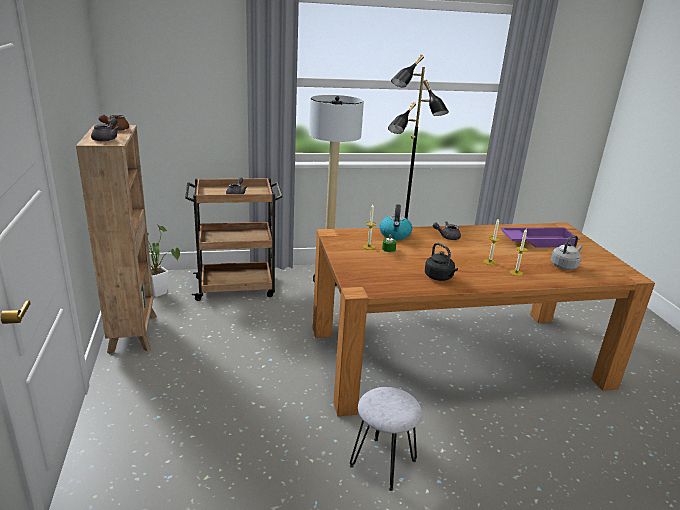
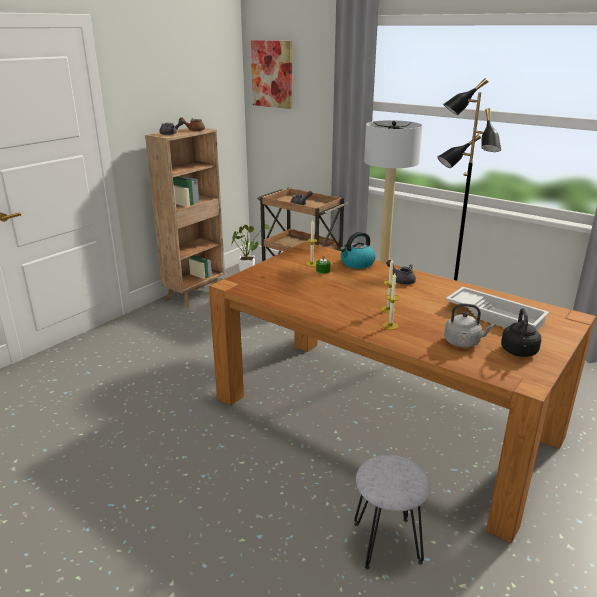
camera: 50 degrees right, 0 degrees up
(146, 51) = (272, 74): none -> picture
(382, 463) = (191, 440): grey stool -> grey stool (386, 542)
(439, 277) = (310, 301): black kettle -> black kettle (519, 352)
(537, 241) = (496, 315): purple tray -> white tray

